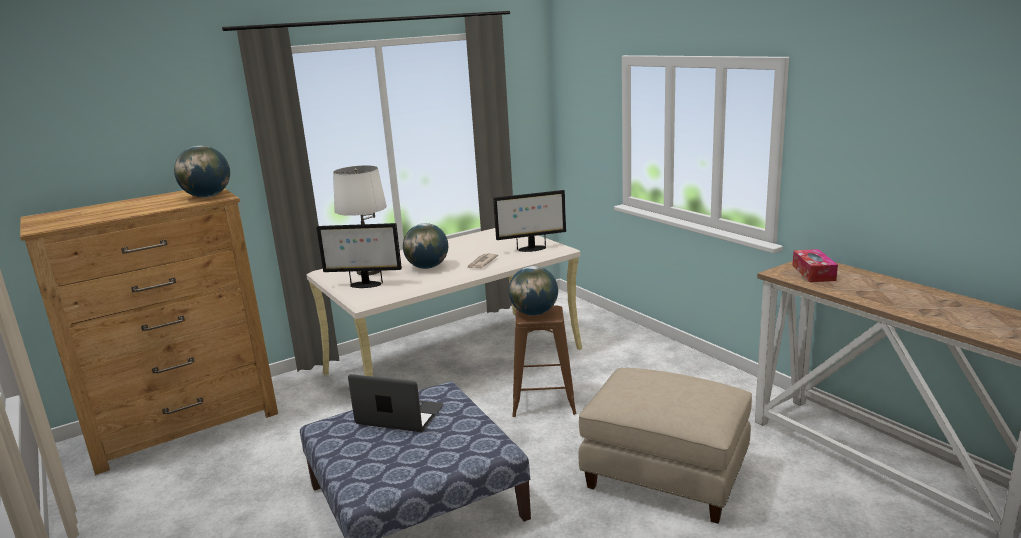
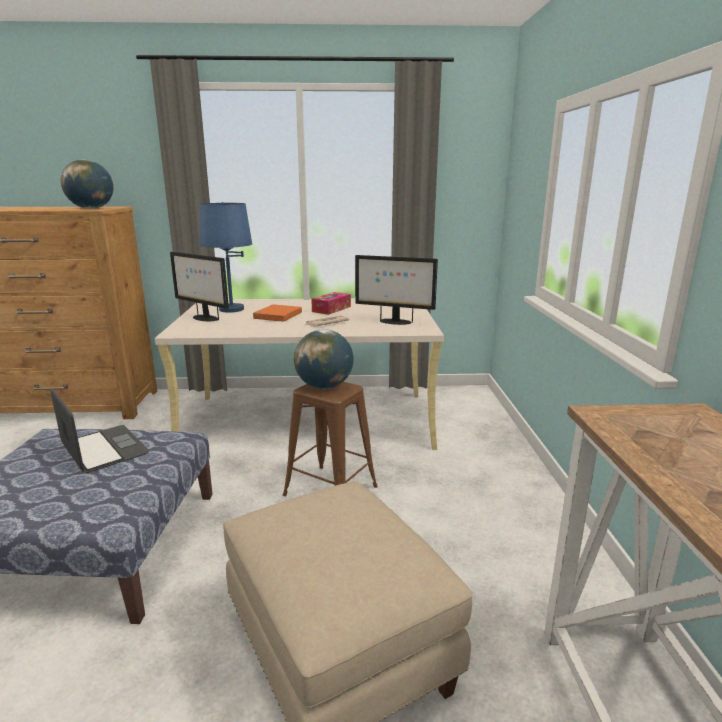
camera: 30 degrees right, 0 degrees up
(369, 271) = (231, 309): white table lamp -> blue table lamp
(427, 267) = (278, 316): globe -> orange book
(813, 273) = (668, 432): tissue box -> tissue box (331, 309)

